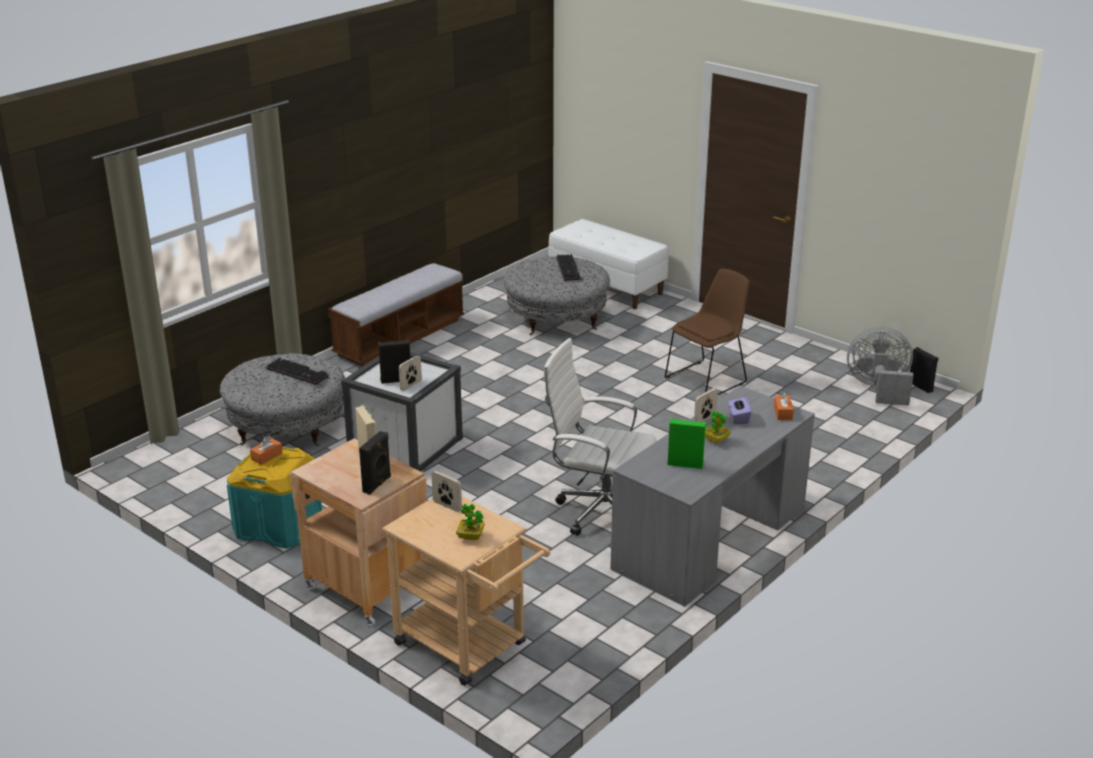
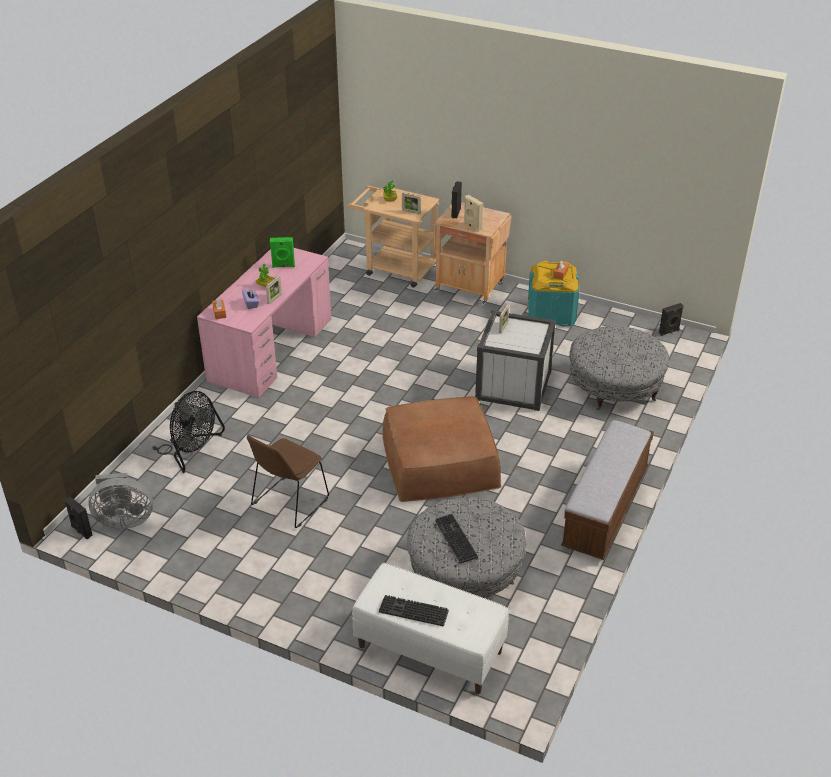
camera: 165 degrees right, 10 degrees up
(299, 373) = (609, 353): keyboard -> keyboard (412, 612)
(396, 380) = (518, 330): black speaker -> black speaker (669, 332)
(537, 390) = (440, 461): none -> brown ottoman
(599, 511) = (349, 356): white office chair -> none
(709, 538) = (271, 349): grey desk -> pink desk
(816, 436) = (190, 450): none -> black fan

